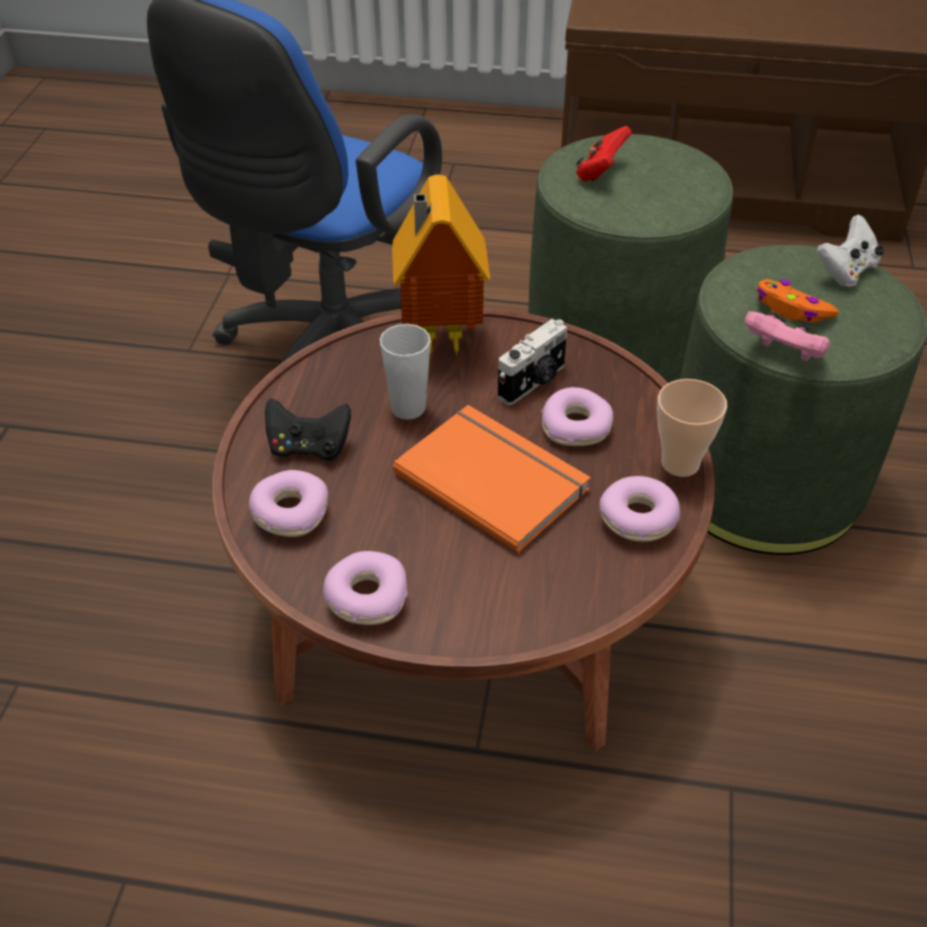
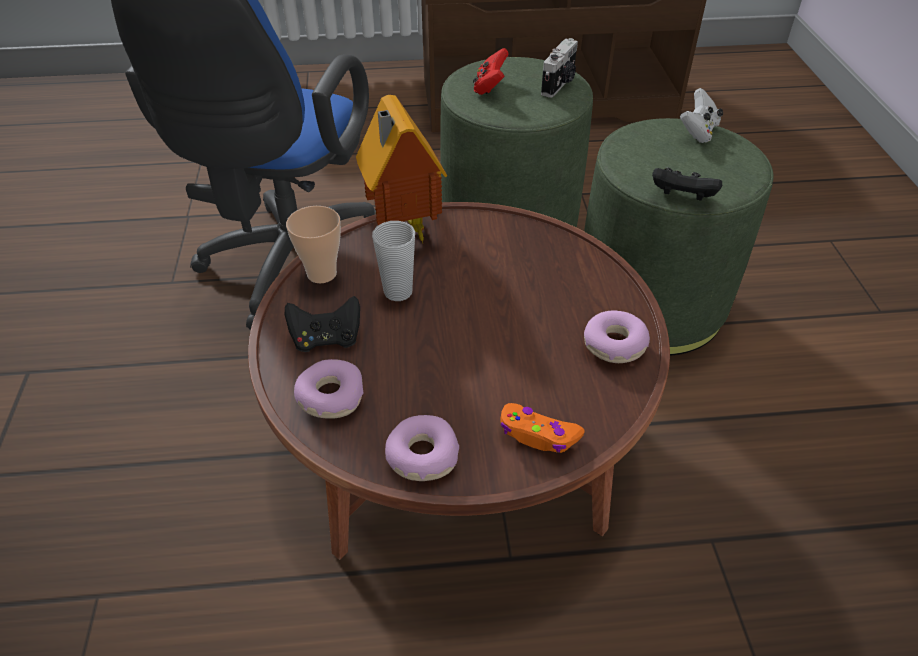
camera: 15 degrees left, 0 degrees up
(494, 478) = (488, 335): orange book -> none
(534, 382) = (490, 254): camera -> camera (559, 84)
(576, 427) = (537, 282): donut -> none
(680, 463) = (628, 296): cup -> cup (322, 274)
(784, 354) = (682, 198): pink game controller -> black game controller
(792, 310) = (673, 165): orange game controller -> orange game controller (538, 434)

